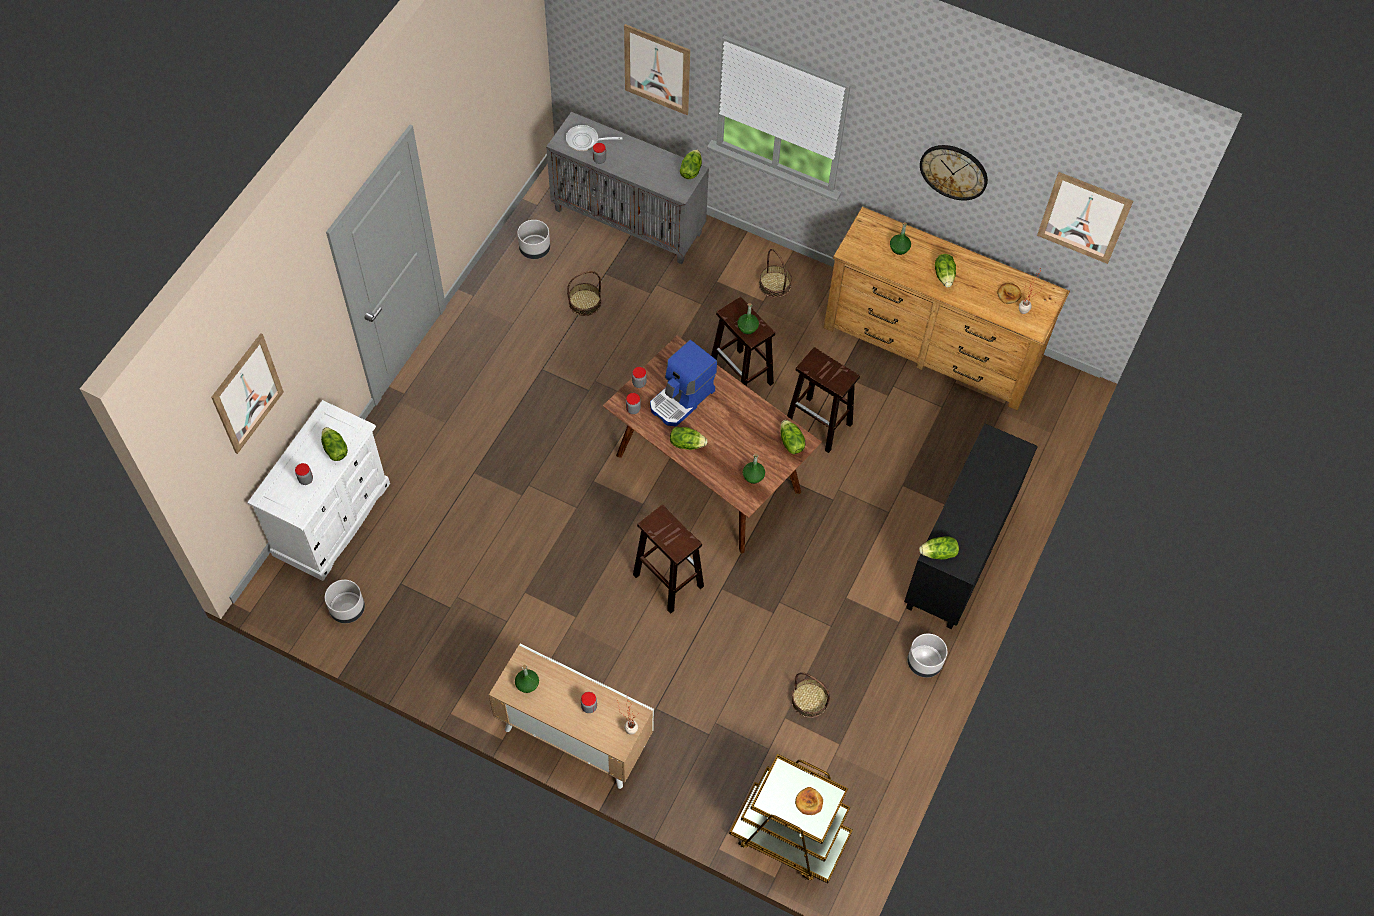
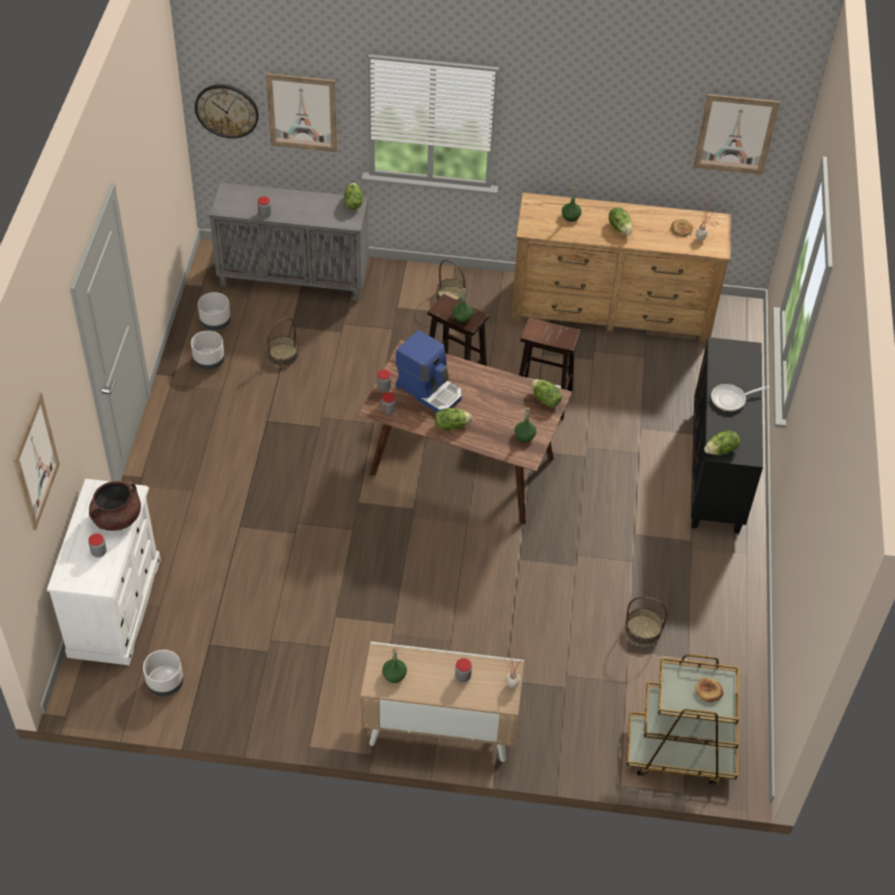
camera: 20 degrees left, 10 degrees down
(335, 450) = (117, 518): lettuce -> brown cooking pot
(585, 141) = (244, 202): frying pan -> frying pan (731, 399)
(667, 580) = (465, 566): brown stool -> none
(682, 399) = (430, 390): coffee machine -> coffee machine turned 75 degrees counterclockwise
(924, 663) = (729, 568): grey planter -> grey planter (209, 362)
(954, 171) = (607, 126): wall clock -> wall clock (227, 110)

